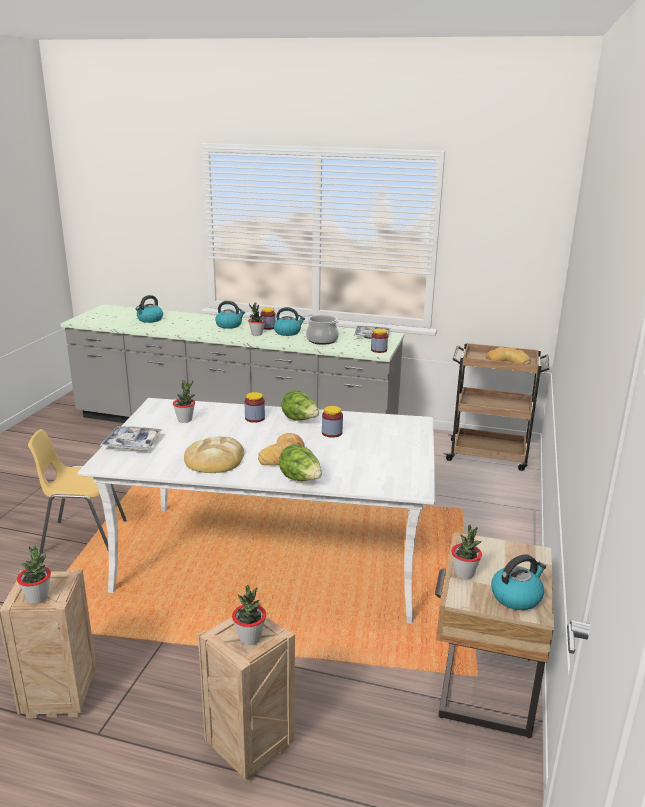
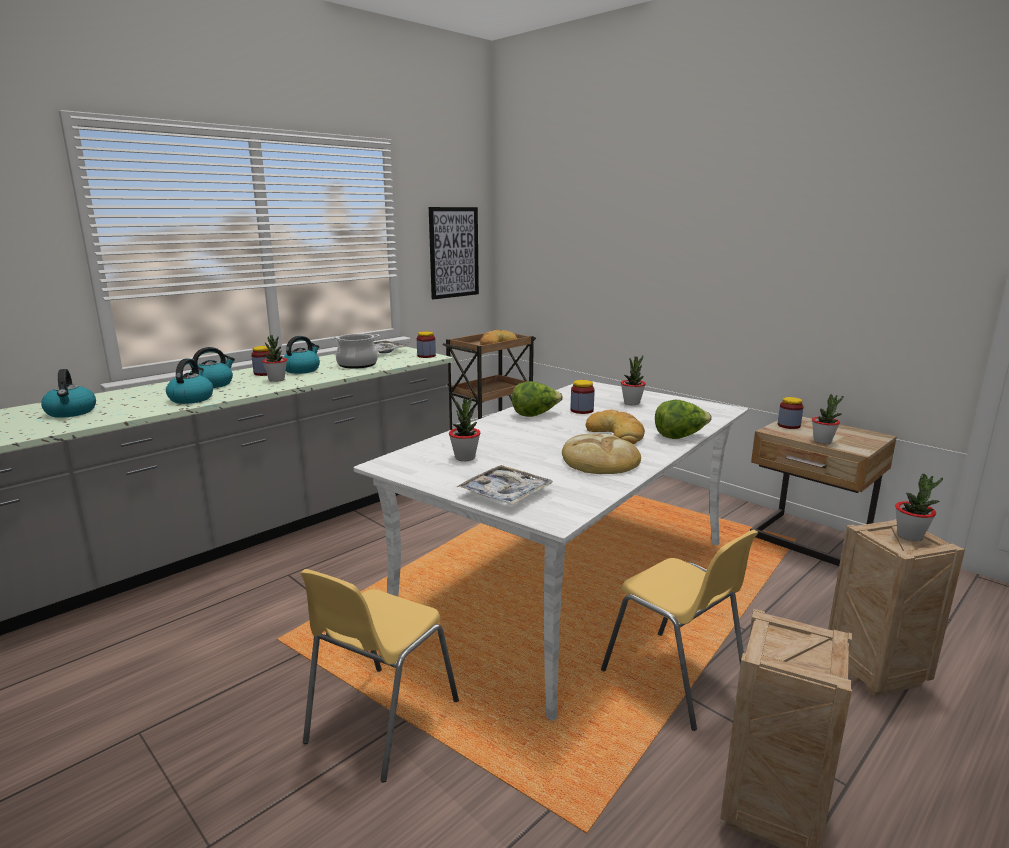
camera: 60 degrees left, 5 degrees down
(37, 597) = (821, 651): potted plant -> potted plant (632, 403)
(177, 634) = (675, 679): none -> yellow chair
(255, 418) = (506, 429): jar -> jar (788, 425)
(508, 261) = (454, 252): none -> picture
(516, 596) = (857, 435): kettle -> kettle (191, 399)

